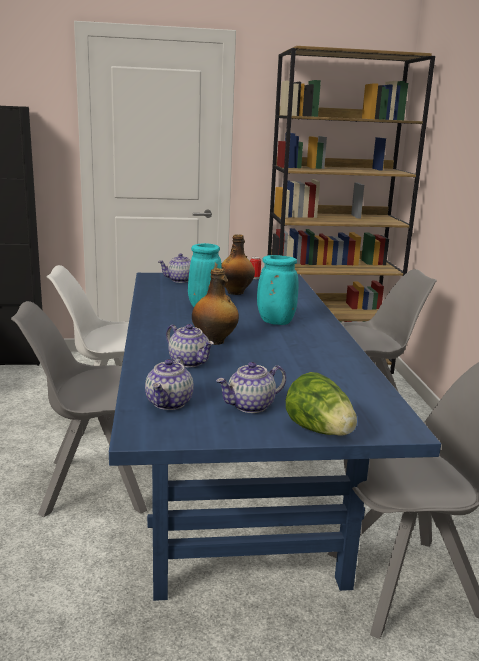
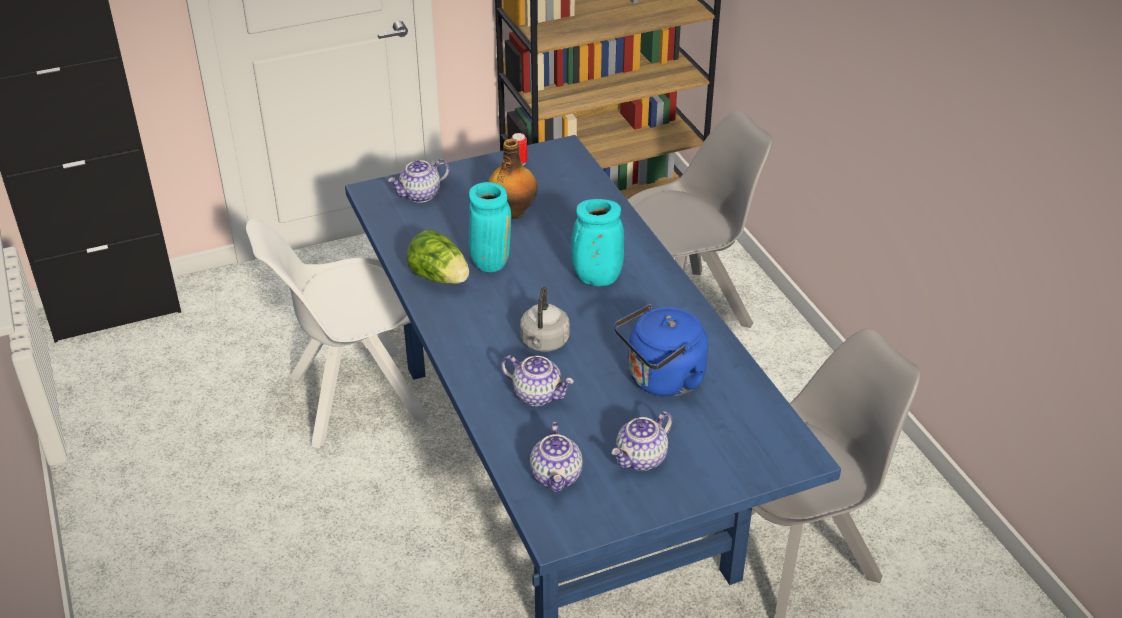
camera: 15 degrees left, 20 degrees up
(93, 486) = (394, 515): grey chair -> none
(214, 341) = (544, 343): bottle -> grey kettle
(296, 370) = (661, 380): none -> blue kettle
(320, 431) = (724, 481): lettuce -> lettuce (440, 278)

